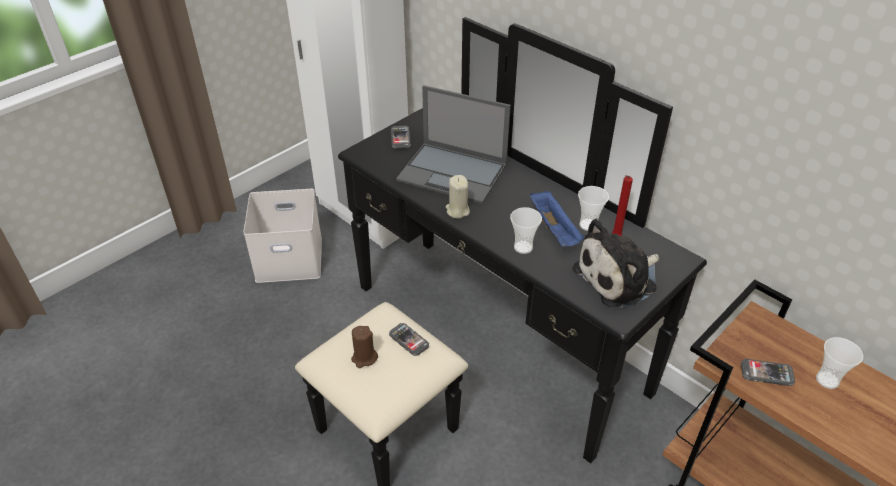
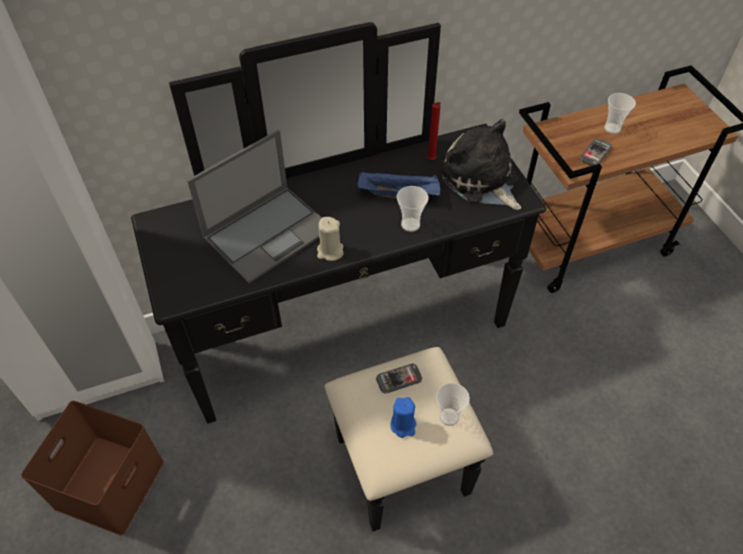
camera: 65 degrees left, 10 degrees up
(291, 257) = (109, 481): white storage box -> brown storage box
(364, 358) = (403, 425): brown candle -> blue candle
(400, 138) = (175, 254): phone -> none
(588, 225) = (406, 170): cup -> cup (449, 417)
(619, 278) = (481, 181): plush toy -> plush toy turned 150 degrees clockwise

